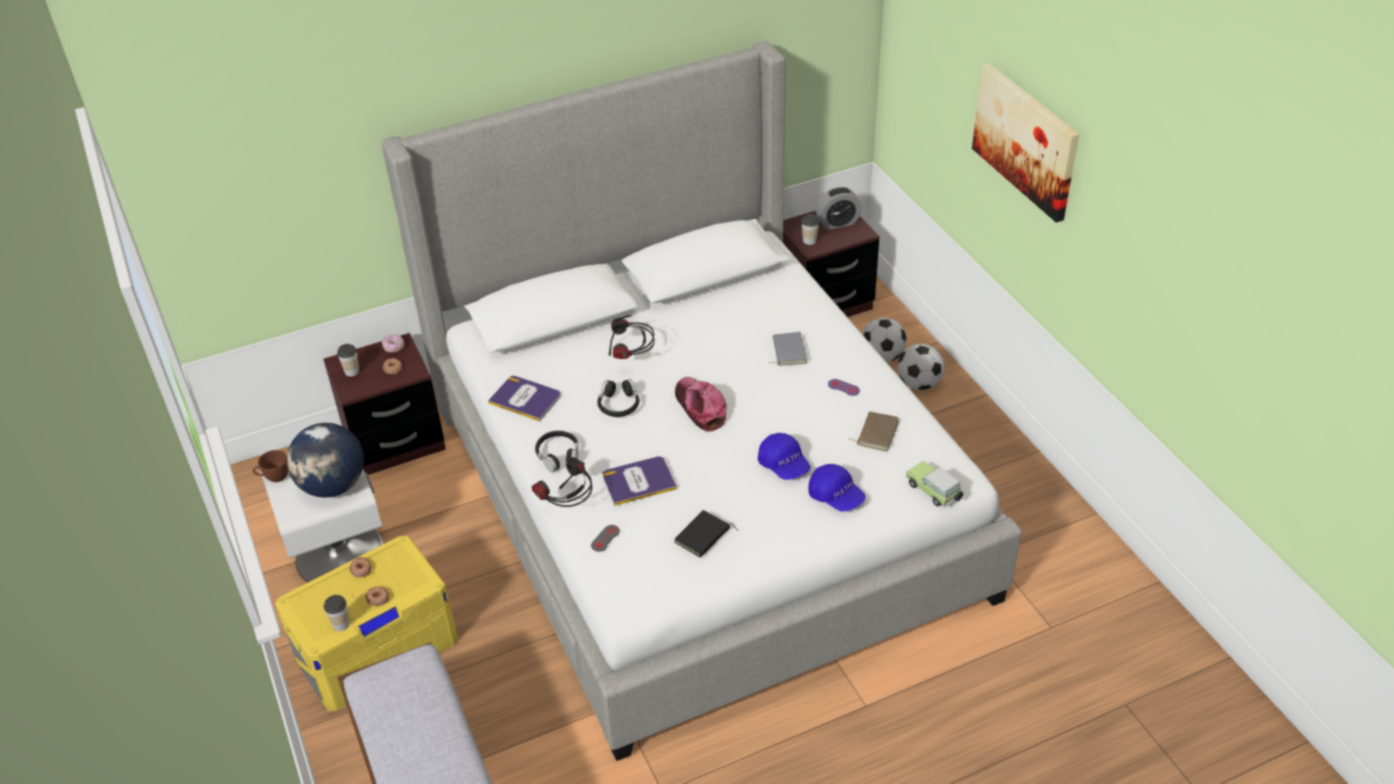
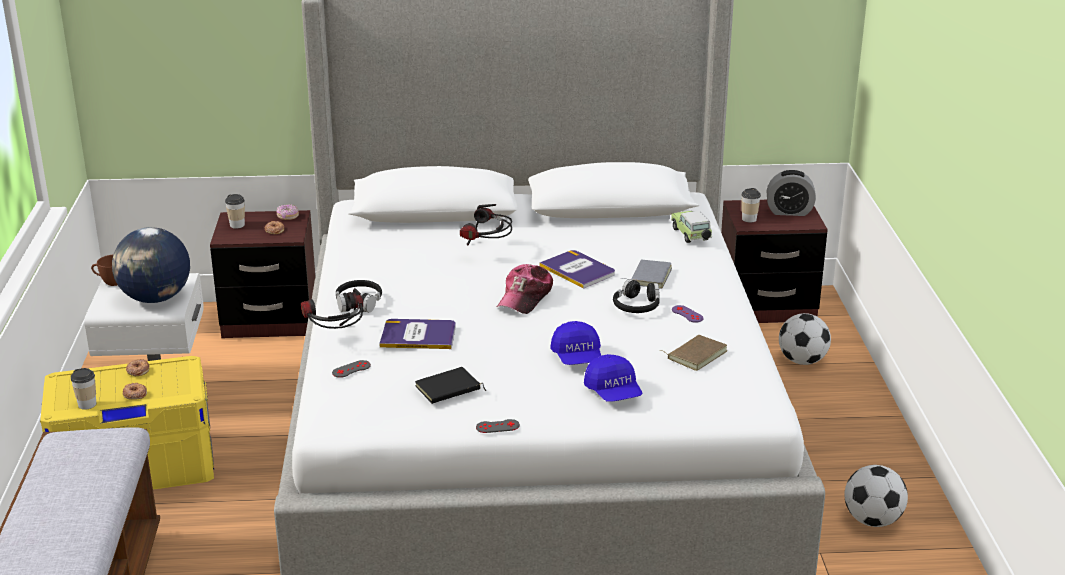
camera: 20 degrees right, 15 degrees down
(525, 399) = (362, 258): book -> book (578, 270)
(619, 404) = (446, 279): black headphones -> black headphones (636, 306)
(700, 407) = (525, 297): cap -> cap turned 150 degrees counterclockwise
(766, 564) = (497, 426): none -> grey game controller
(919, 384) = (829, 391): football -> football (872, 520)
(934, 492) = (724, 413): toy car -> toy car (691, 235)
(1026, 140) = (950, 83): picture -> none

